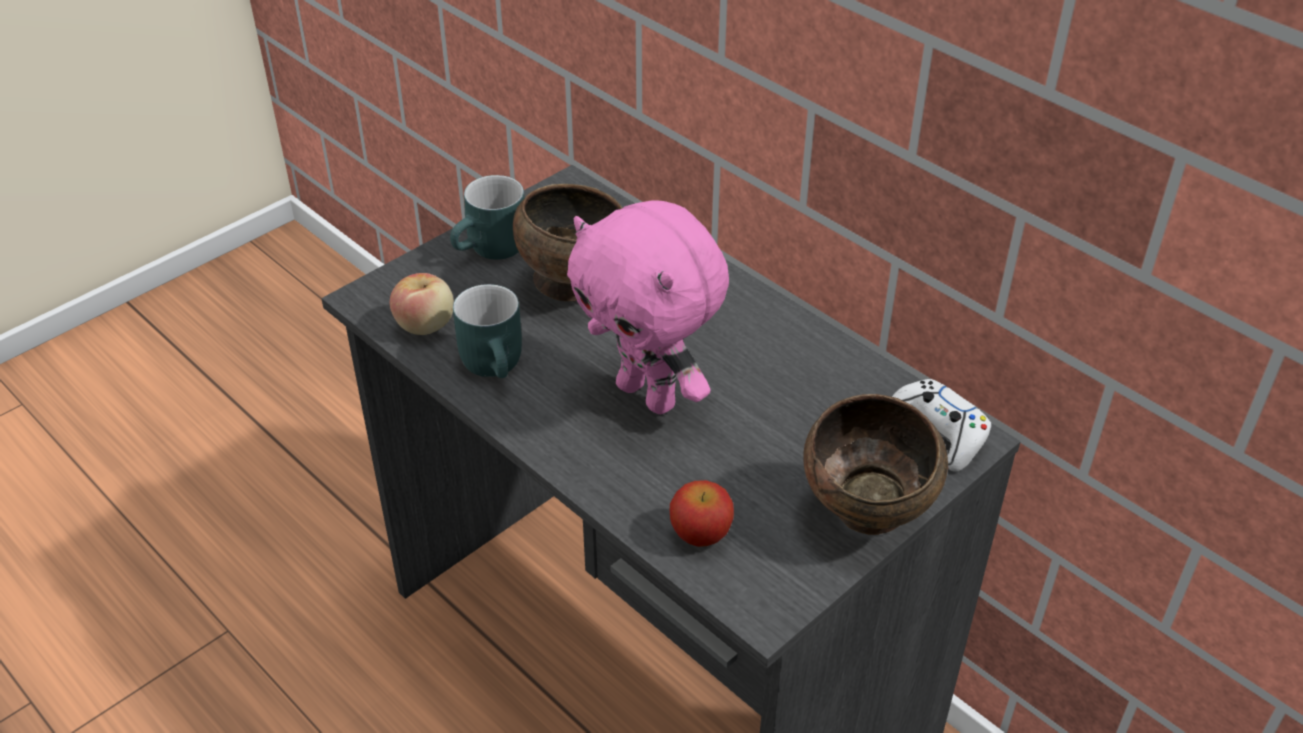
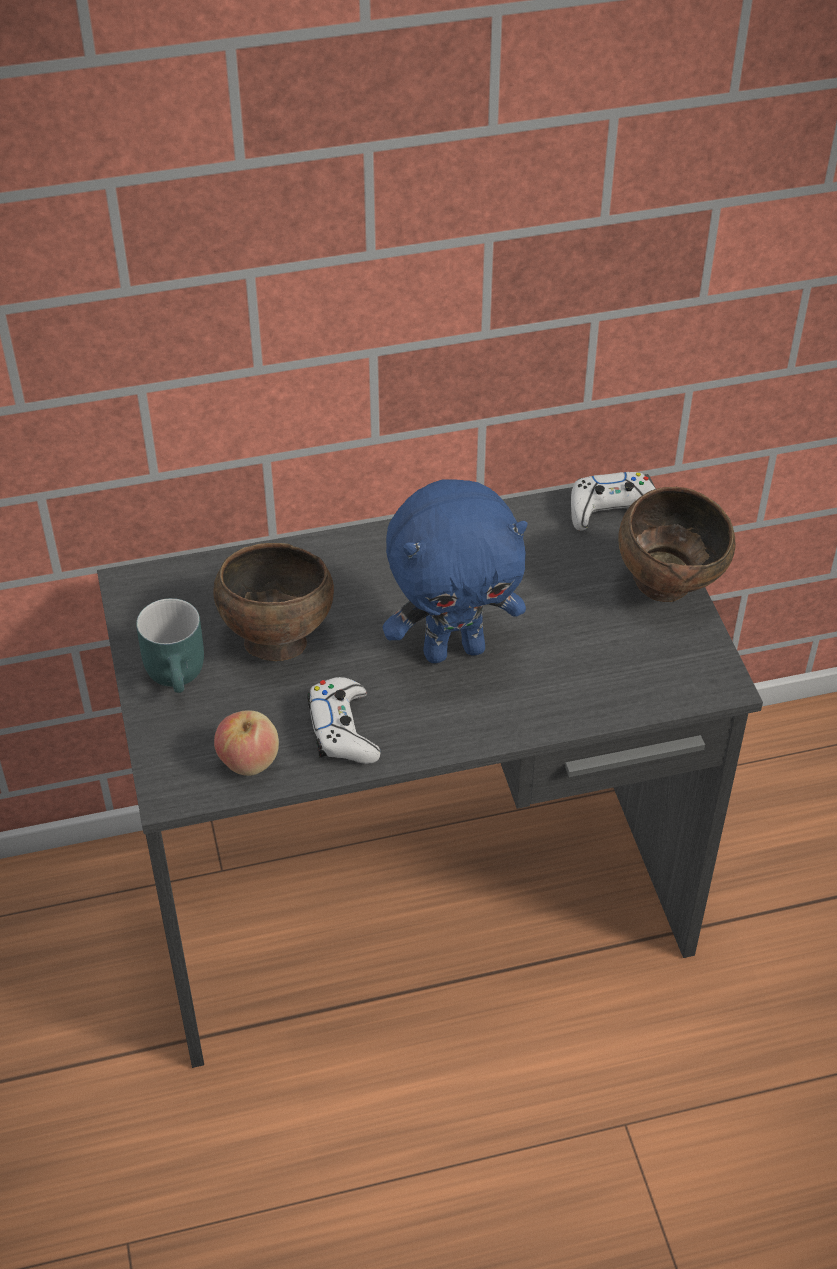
camera: 60 degrees left, 5 degrees up
(498, 365) = (343, 730): turquoise mug -> white game controller
(649, 395) = (454, 649): pink plush toy -> blue plush toy
(701, 534) = (626, 684): apple -> none

